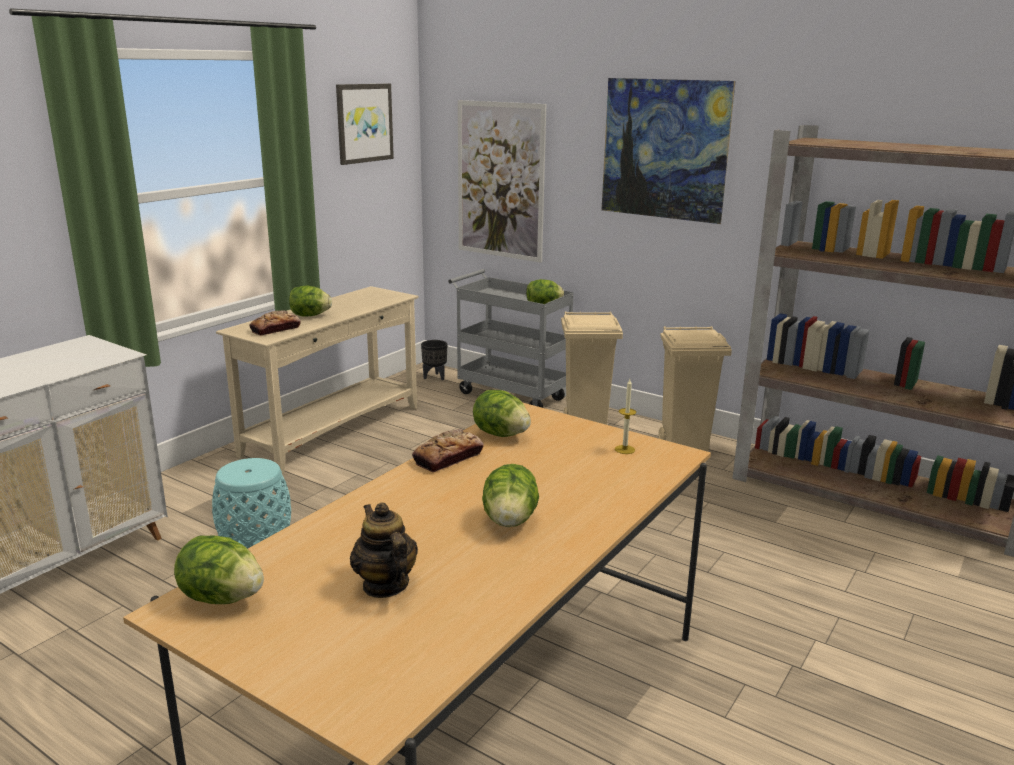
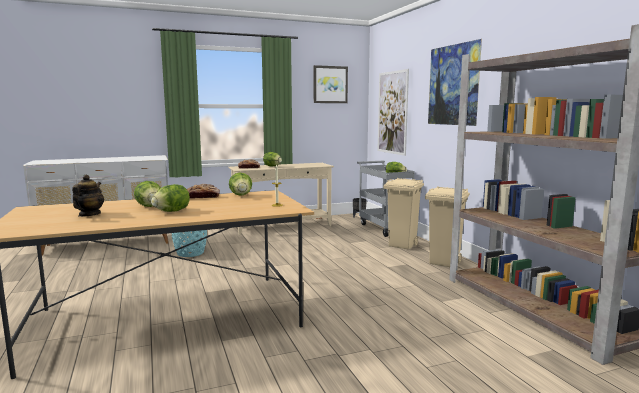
camera: 35 degrees right, 10 degrees down
(222, 598) = (45, 208): lettuce -> lettuce (150, 206)

